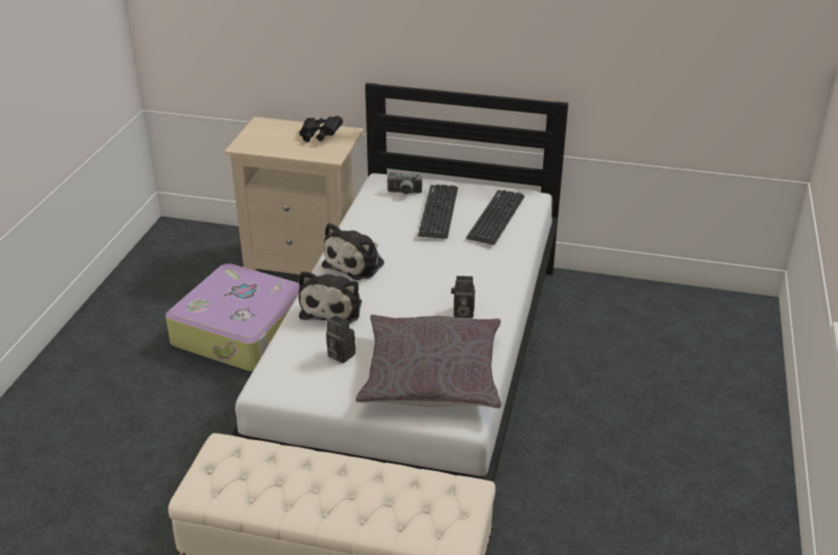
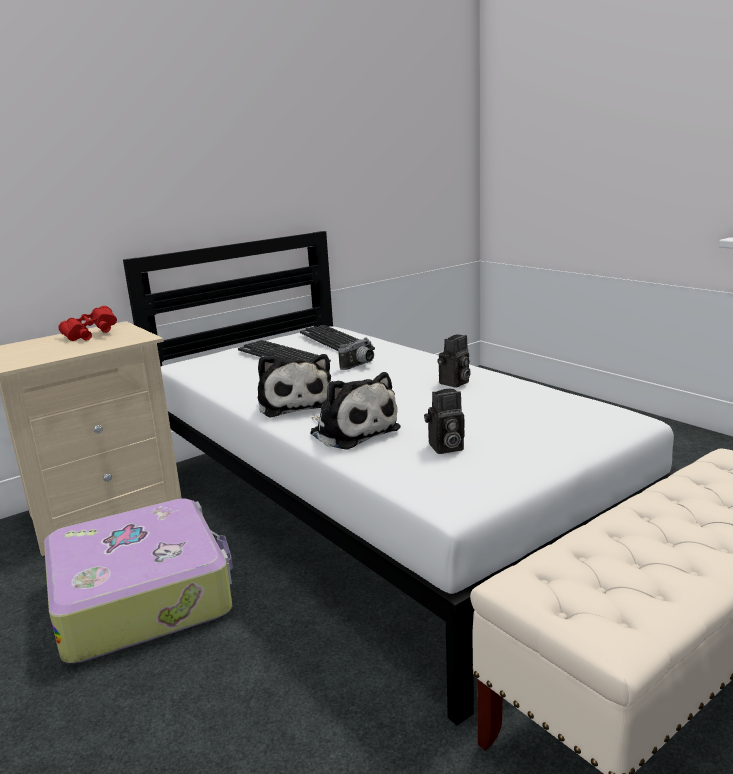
camera: 50 degrees left, 15 degrees down
(319, 136) = (91, 335): black binoculars -> red binoculars
(404, 193) = (223, 361): camera -> camera (360, 365)
(431, 375) = (539, 416): grey pillow -> none

